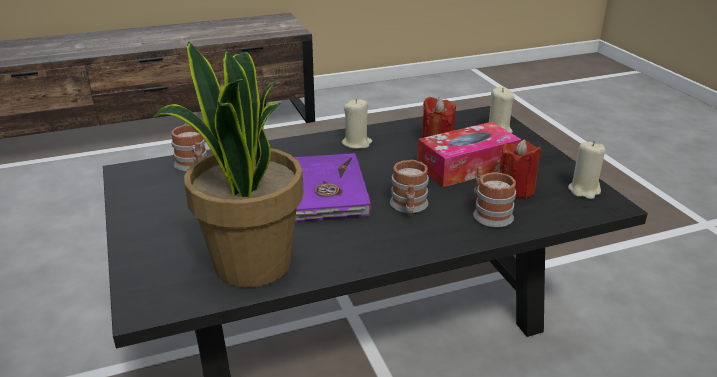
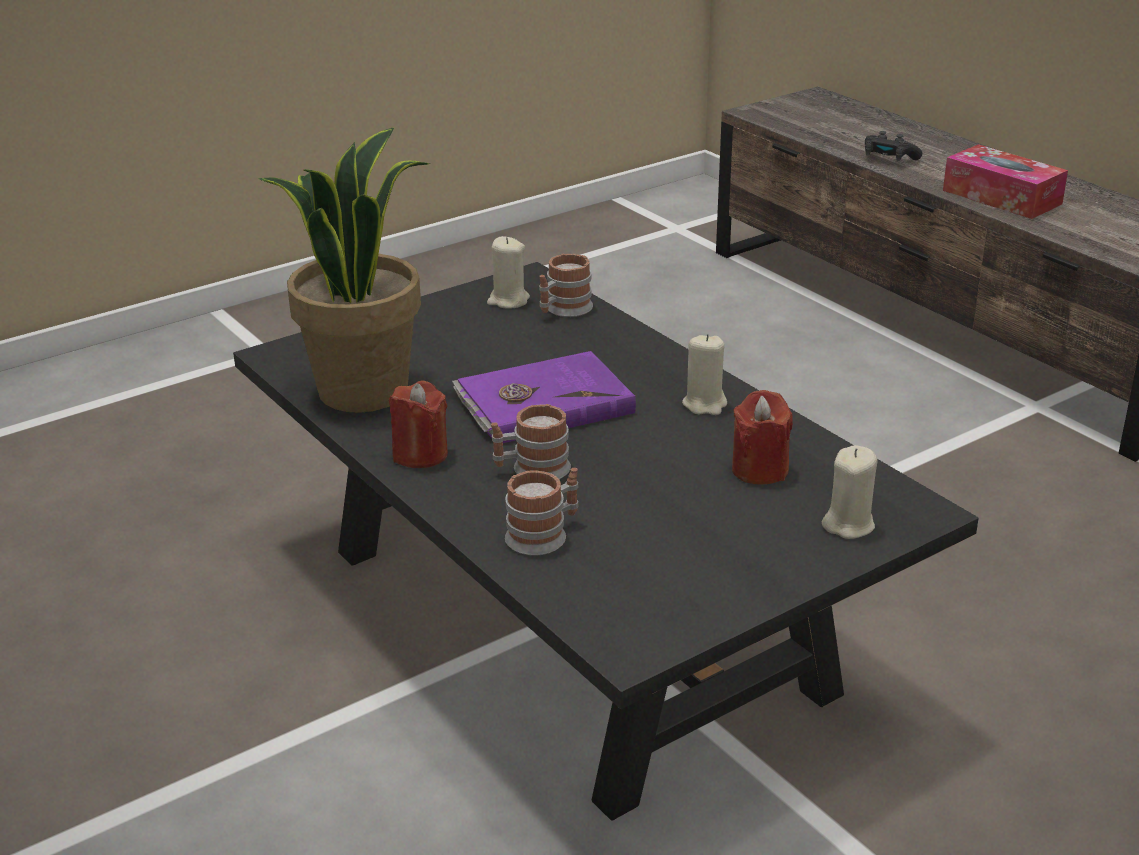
camera: 75 degrees right, 0 degrees up
(98, 49) = (888, 159): none -> black game controller
(467, 166) = (685, 505): tissue box -> tissue box (1001, 197)
(516, 189) = (633, 554): red candle -> red candle (420, 454)
(584, 190) = (664, 622): beige candle -> beige candle (508, 301)

